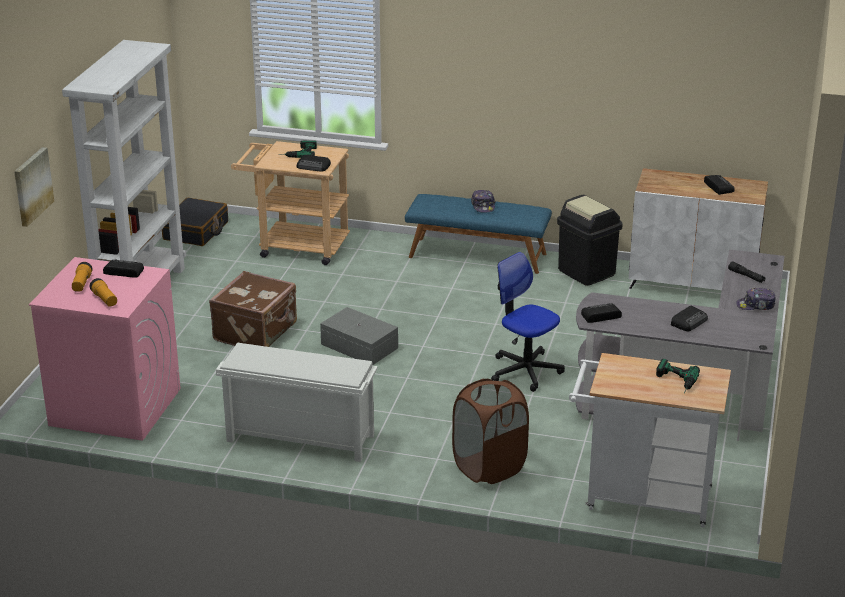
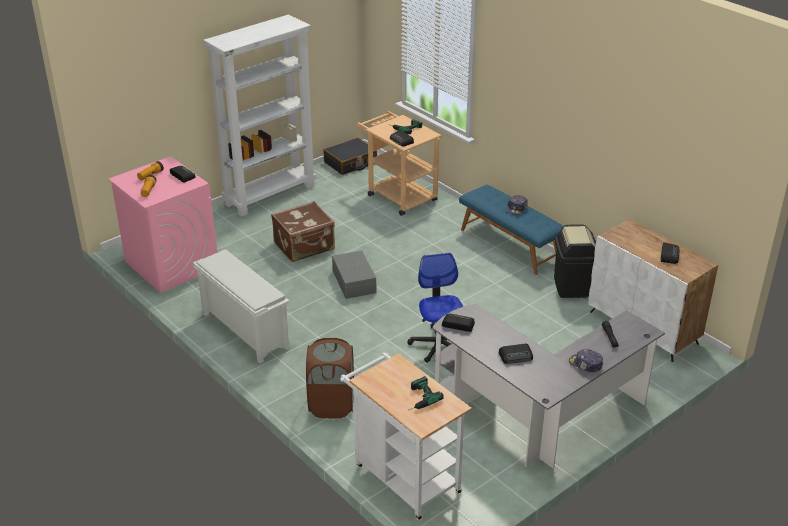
camera: 35 degrees right, 5 degrees up
(32, 186) = (162, 101): picture -> none

